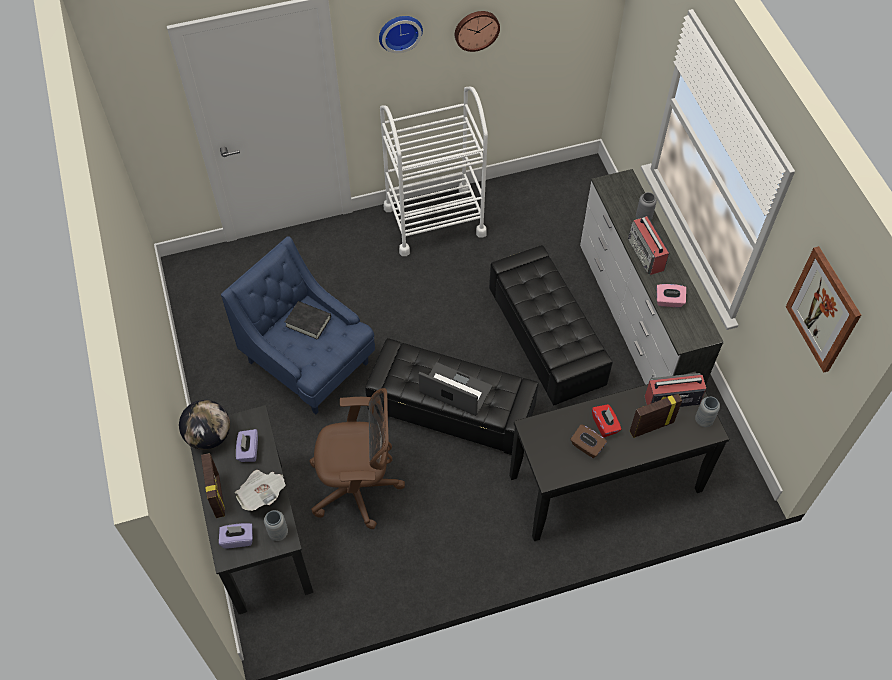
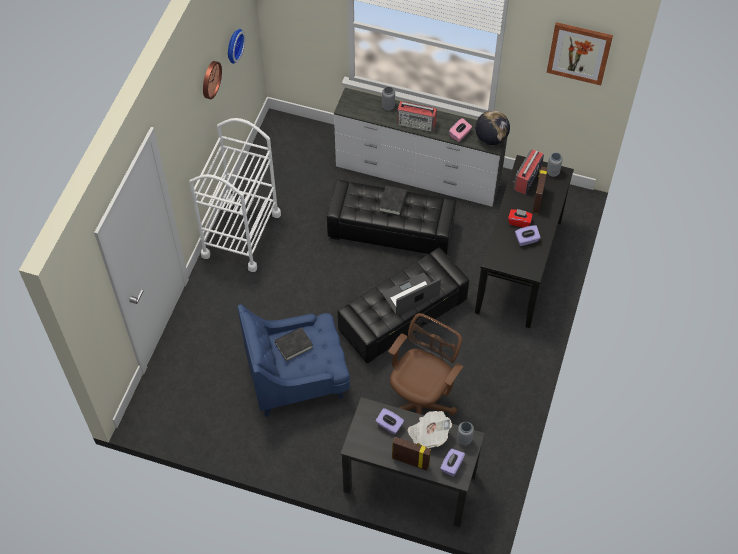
camera: 55 degrees left, 0 degrees up
(209, 436) = (359, 443): globe -> globe (491, 138)
(399, 31) = (183, 118): wall clock -> wall clock (233, 45)
(556, 307) = (393, 202): none -> black book
(586, 446) = (526, 240): brown tissue box -> purple tissue box

